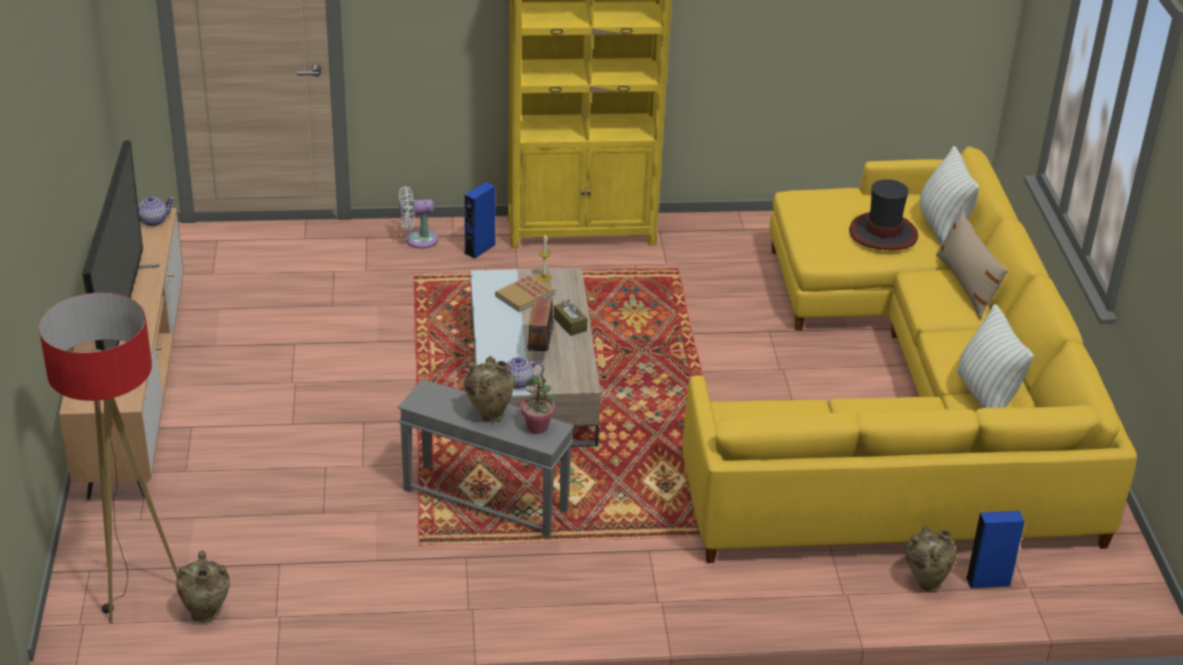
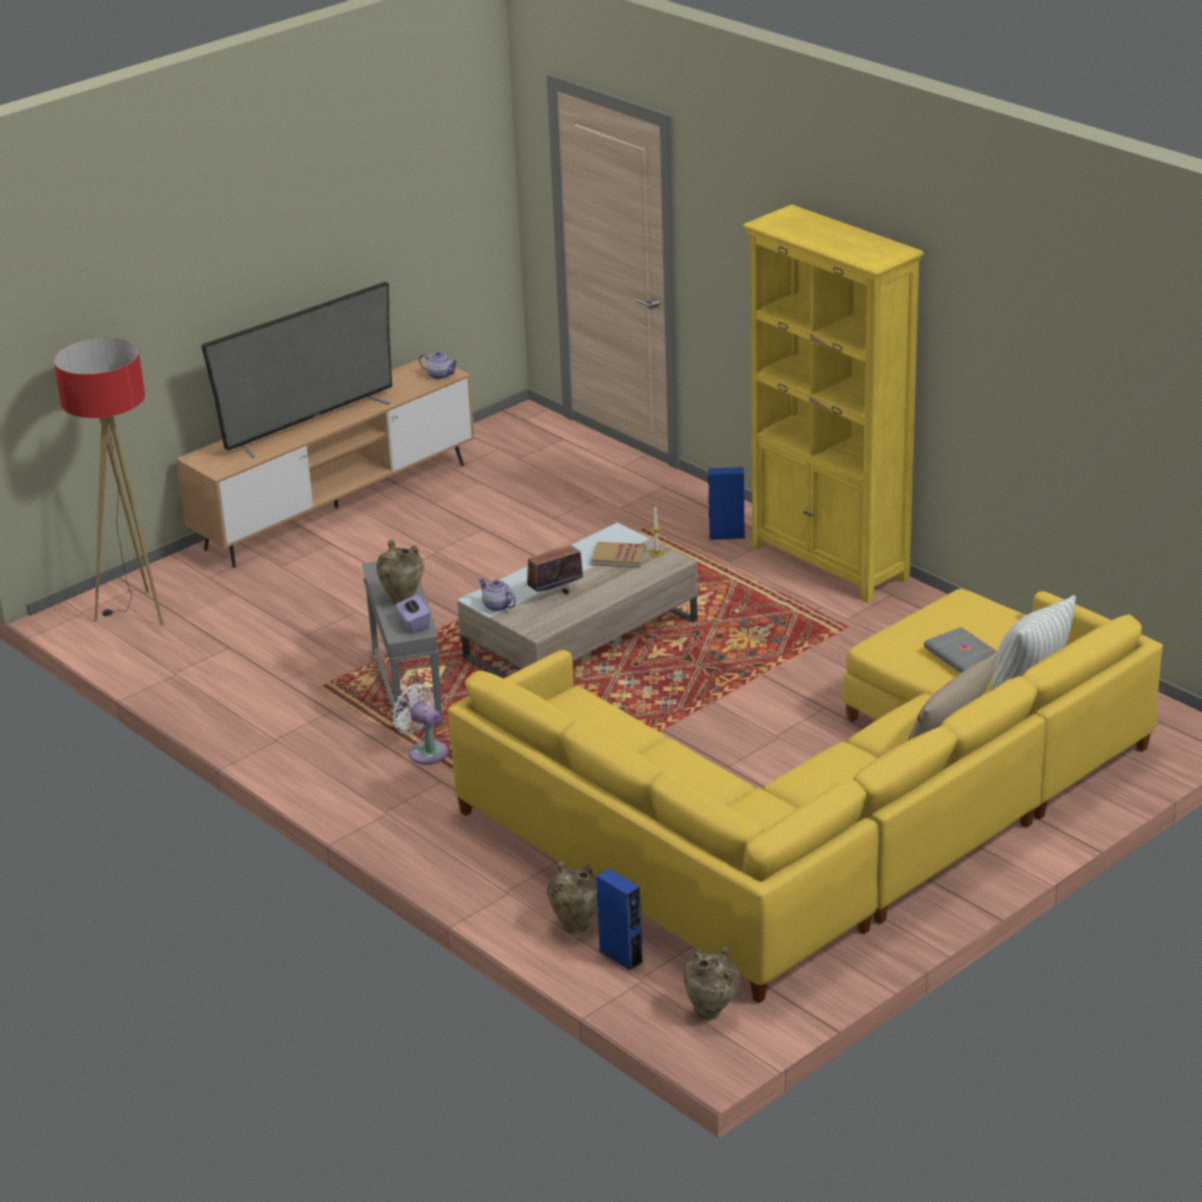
camera: 55 degrees right, 5 degrees down
(206, 613) = (146, 647): beige vase -> beige vase (711, 1012)
(417, 240) = (696, 506): white fan -> white fan (425, 751)
(537, 427) = (414, 624): potted plant -> purple tissue box
(570, 324) = (608, 591): brown tissue box -> none
(883, 233) = (962, 656): hat -> grey book
(986, 396) = (779, 804): pillow -> none

